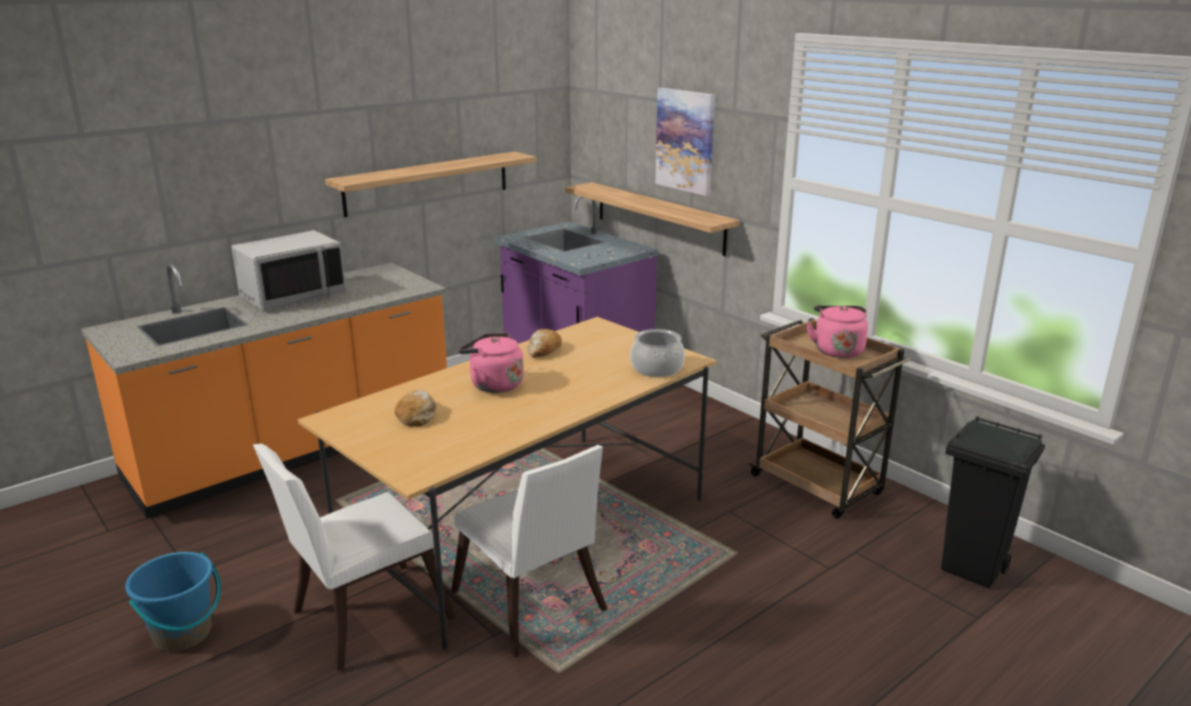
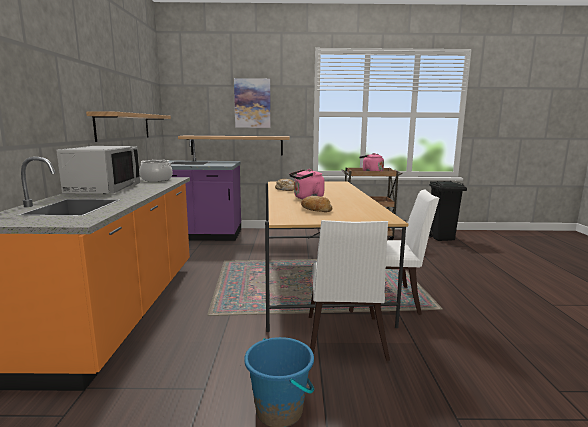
camera: 50 degrees left, 10 degrees down
(657, 368) = (340, 185): cooking pot -> cooking pot (157, 179)

